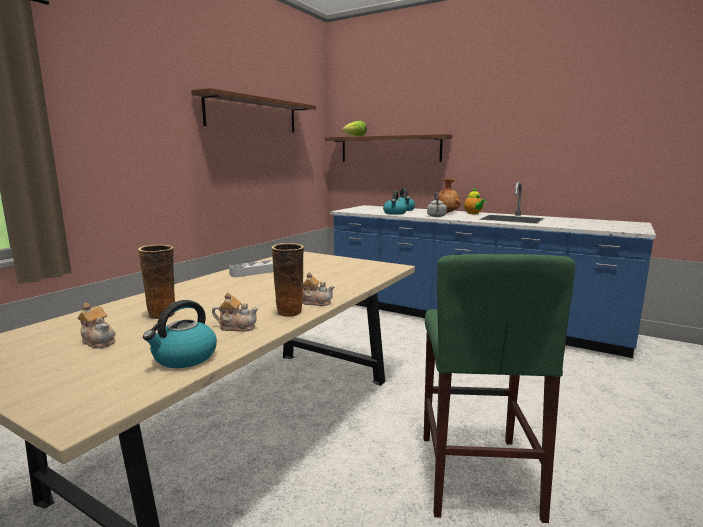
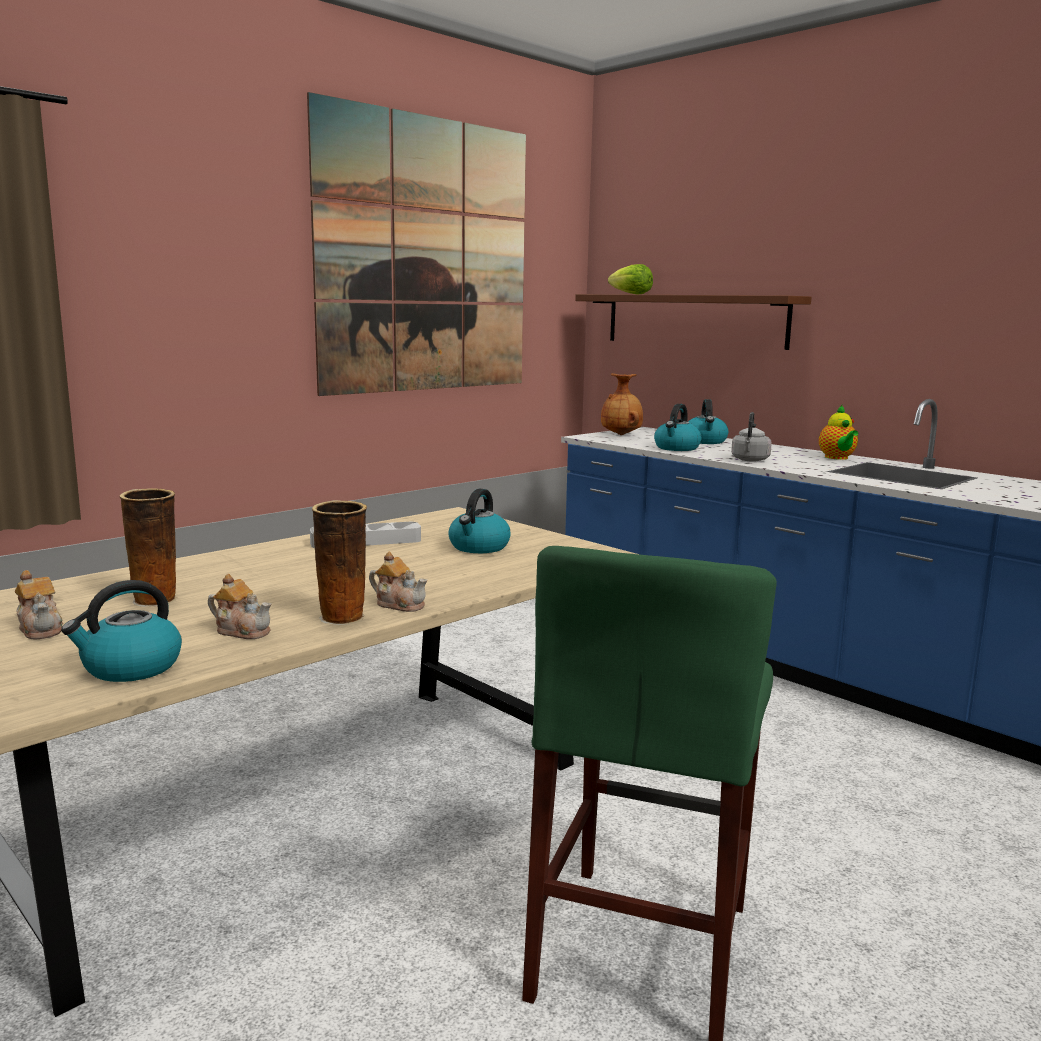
camera: 15 degrees right, 0 degrees up
(253, 114) = (426, 256): brown shelf -> picture
(327, 269) = (479, 547): none -> kettle
(447, 213) = (783, 453): brown vase -> brown vase (621, 435)

